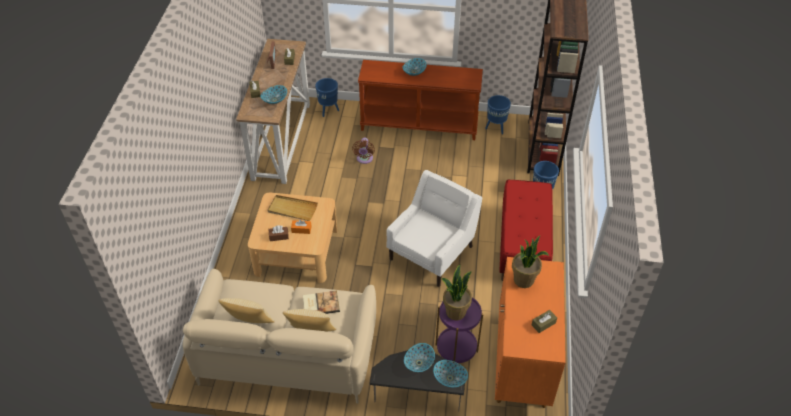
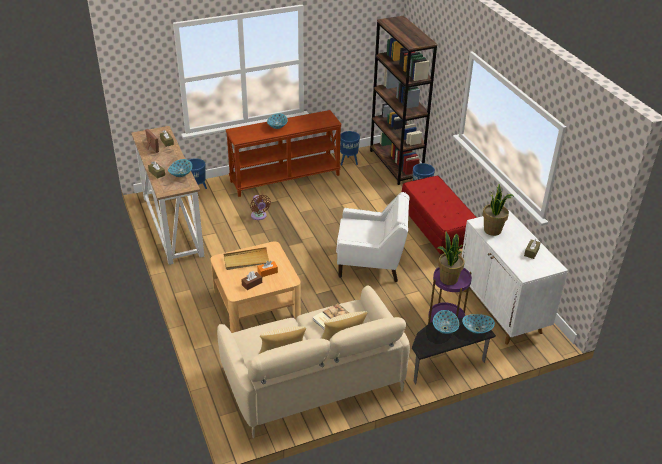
camera: 30 degrees left, 10 degrees down
(432, 252) = (371, 262): white armchair -> white armchair turned 90 degrees clockwise
(522, 364) = (502, 311): orange cabinet -> white cabinet

